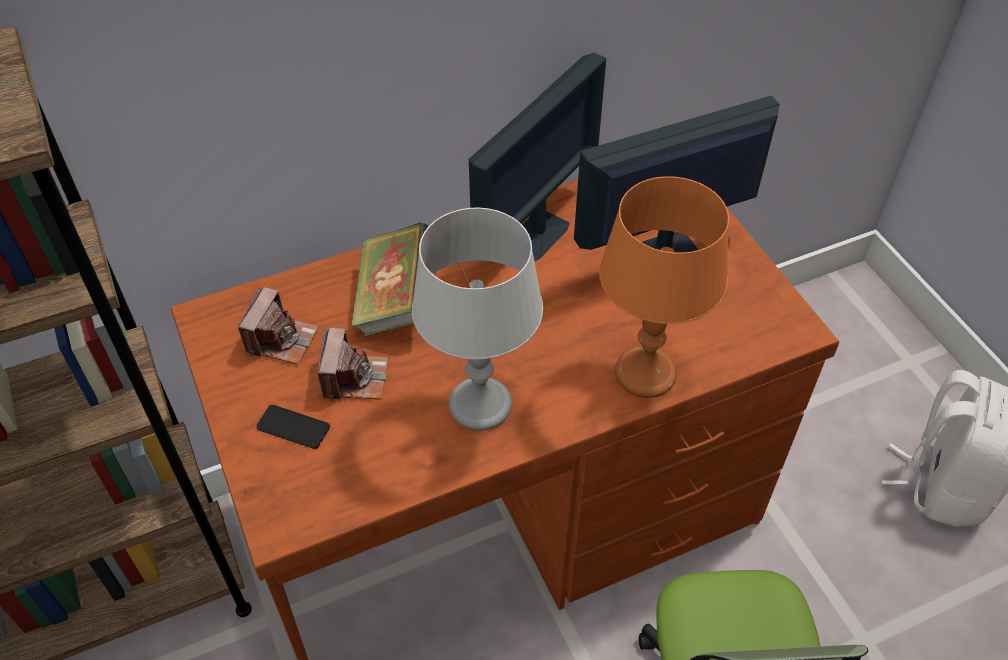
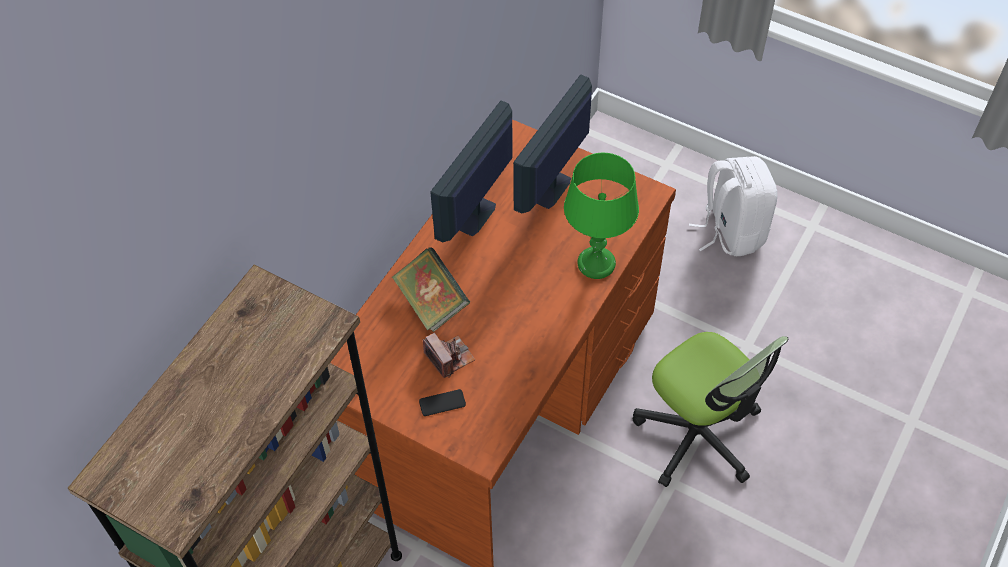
camera: 35 degrees left, 5 degrees up
(282, 340) = (389, 362): camera -> none
(479, 405) = (527, 331): grey table lamp -> none
(537, 234) = (474, 216): monitor -> monitor turned 150 degrees counterclockwise
(646, 374) = (597, 263): orange table lamp -> green table lamp

